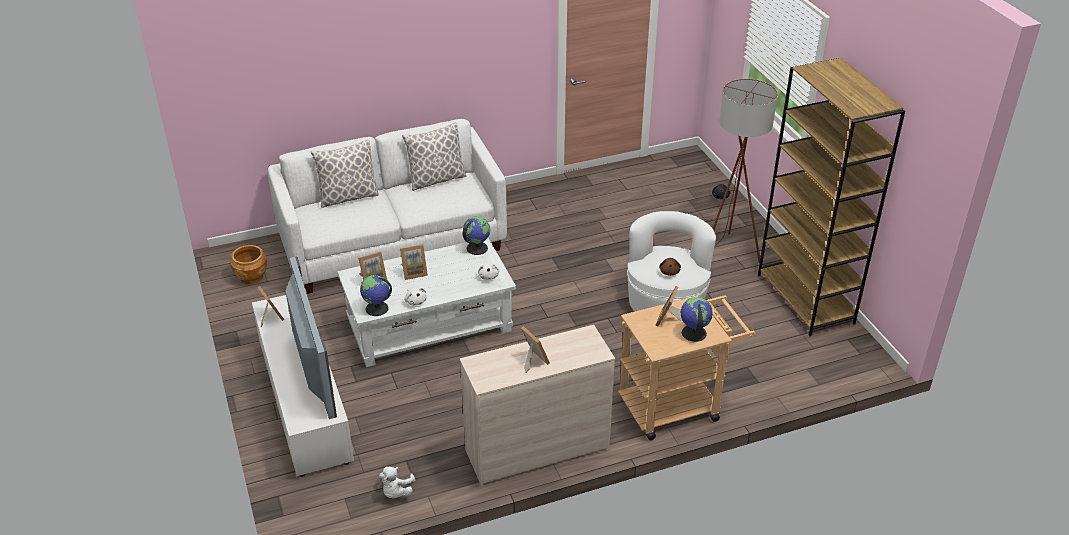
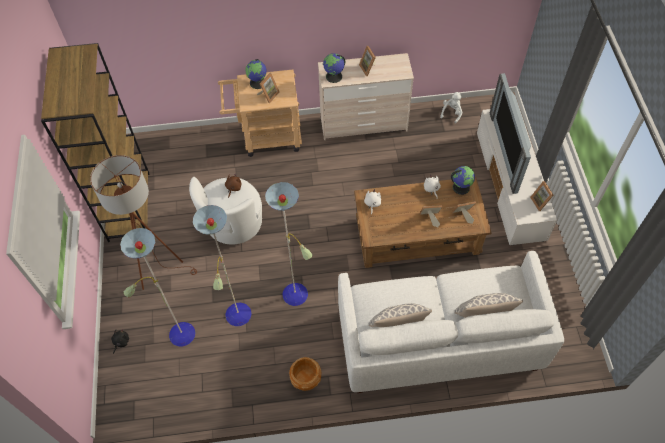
camera: 165 degrees left, 20 degrees up
(251, 276) = (564, 321): brown planter -> brown planter (306, 379)
(430, 325) = (416, 236): white coffee table -> brown coffee table
(476, 248) = (375, 236): globe -> globe (334, 76)
(613, 230) = (238, 316): none -> floor lamp

